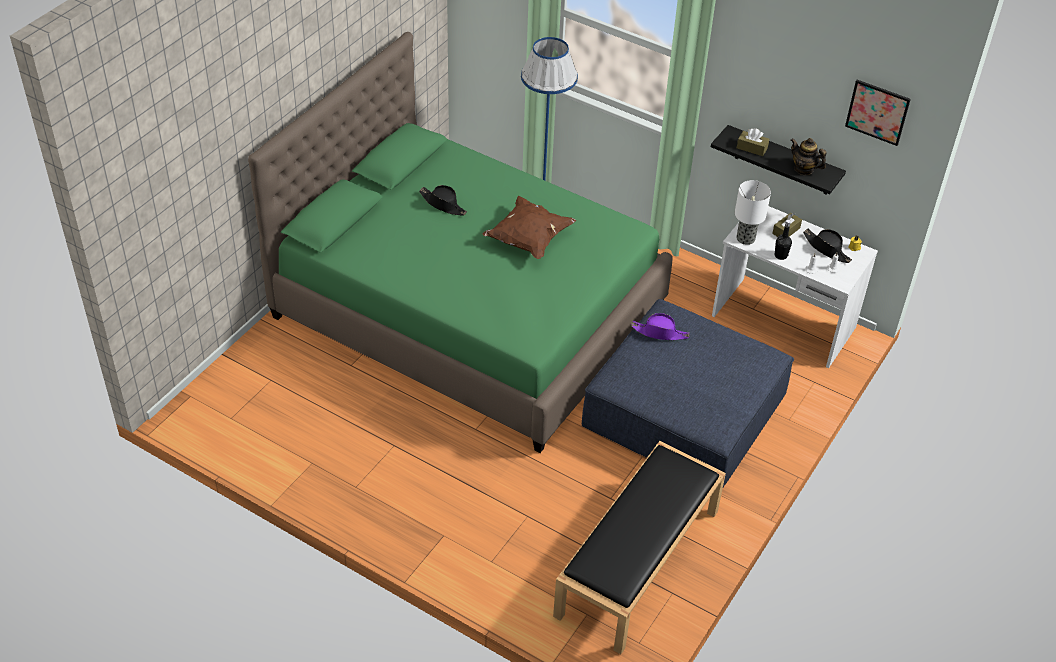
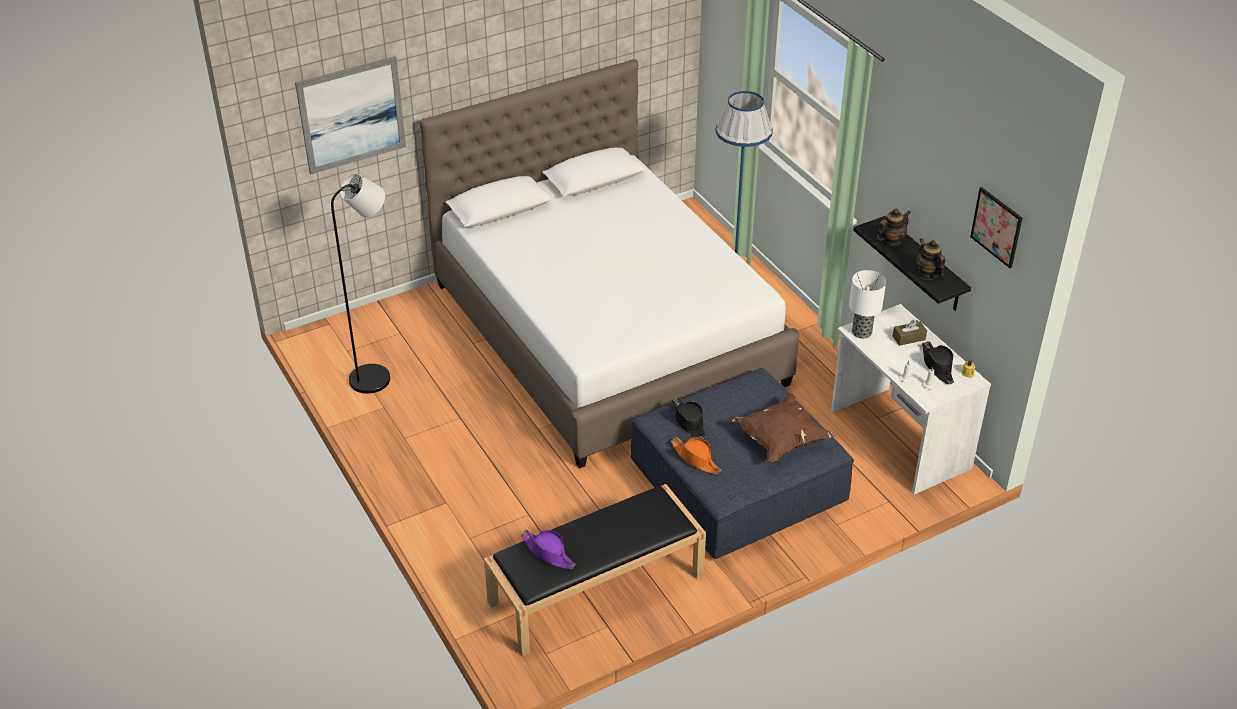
camera: 30 degrees right, 5 degrees down
(188, 173) = (352, 115): none -> picture
(281, 433) = (377, 376): none -> black floor lamp
(443, 204) = (603, 222): black hat -> black hat (689, 422)
(469, 310) = (607, 333): green bed -> white bed
(528, 239) = (655, 271): brown pillow -> brown pillow (780, 440)
(660, 333) = (736, 394): purple hat -> purple hat (548, 553)
(671, 407) = (696, 459): none -> orange hat
(752, 148) = (890, 241): brown tissue box -> teapot
(780, 255) = (885, 357): black bottle -> none

